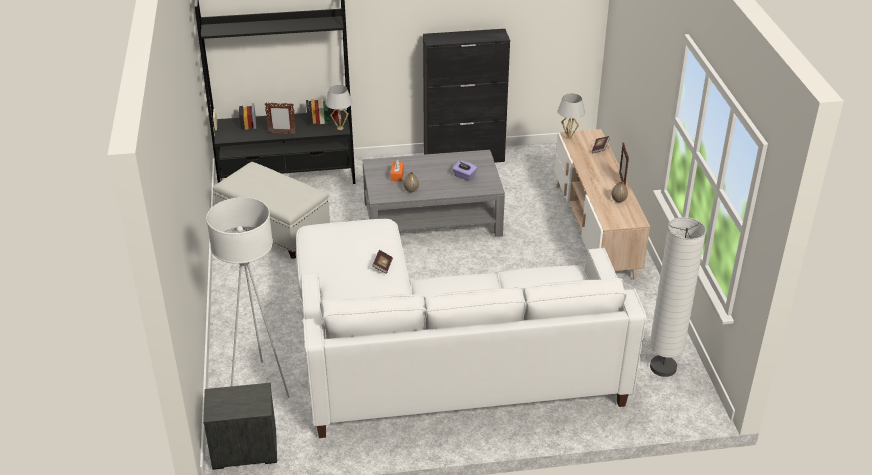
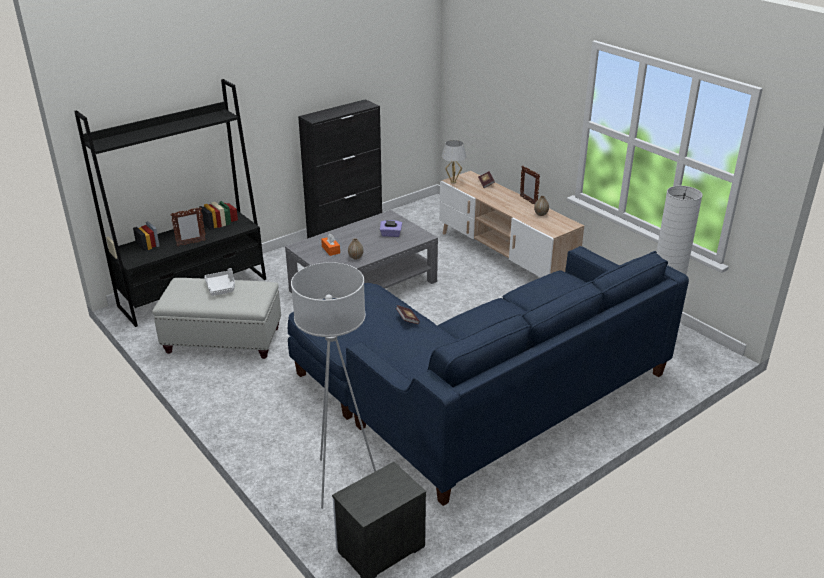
camera: 30 degrees left, 5 degrees down
(278, 183) = (221, 287): none -> white tray
(340, 128) = (245, 225): white table lamp -> none
(439, 357) = (480, 393): white sofa -> blue sofa

